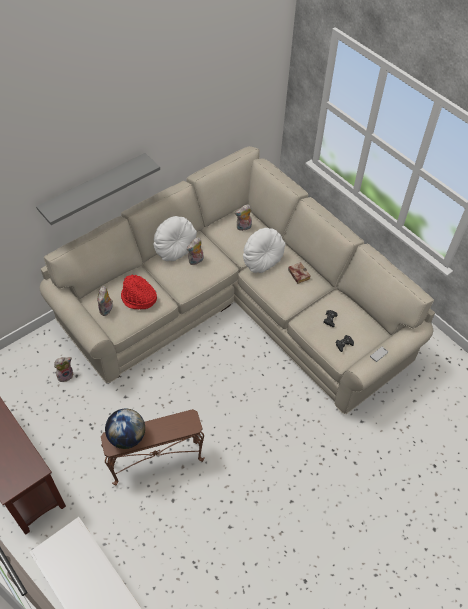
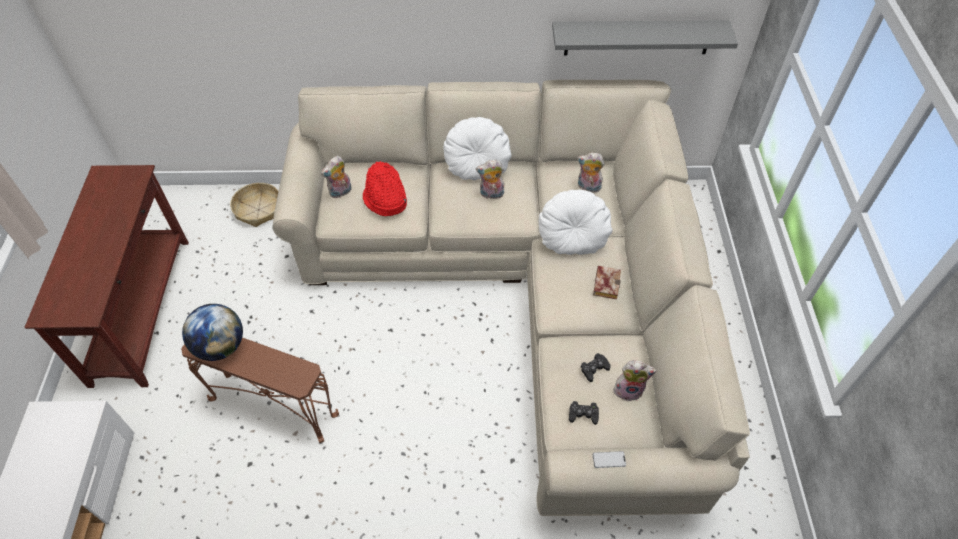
camera: 40 degrees right, 0 degrees up
(27, 359) = (258, 209): none -> basket
(65, 375) = (277, 248): plush toy -> plush toy (629, 389)
(94, 188) = (395, 30): grey shelf -> grey shelf (637, 37)

